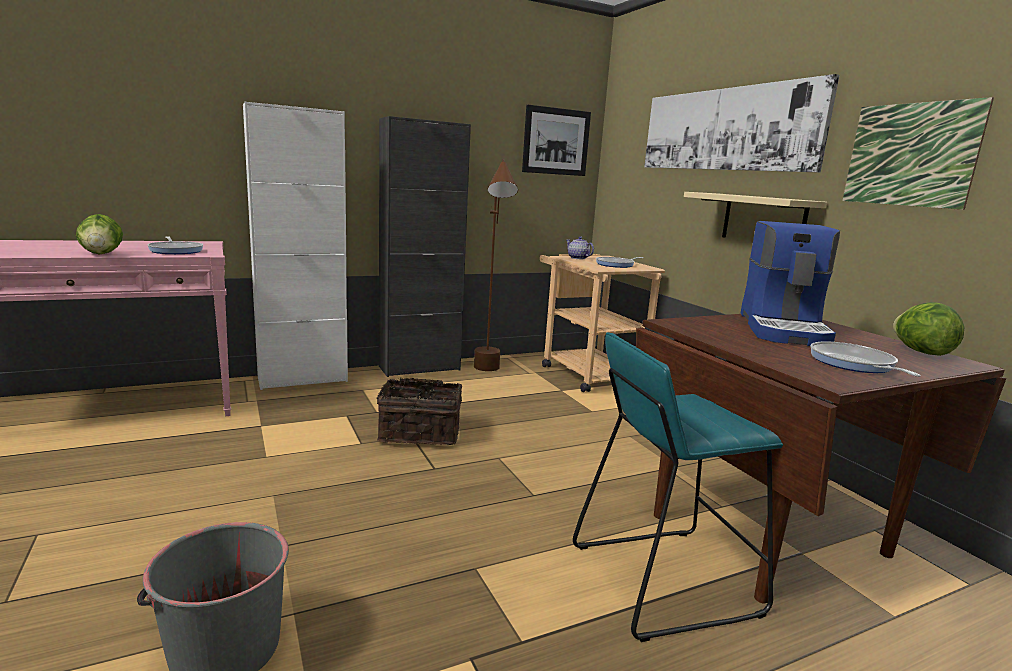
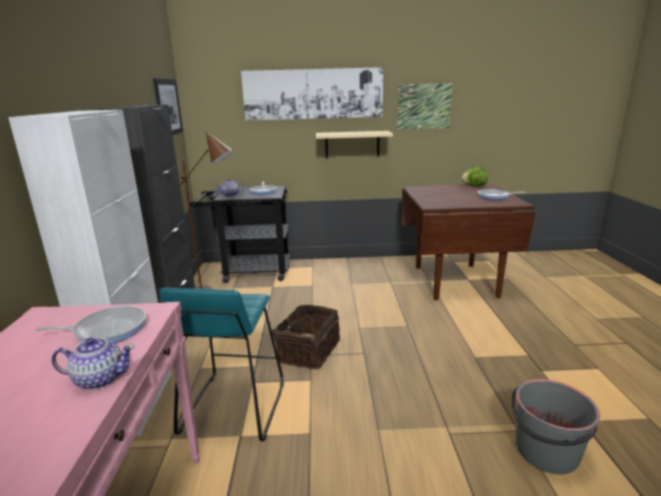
camera: 65 degrees left, 5 degrees up
(102, 254) = (99, 379): lettuce -> teapot
(586, 372) = (250, 271): beige cart -> black cart
(663, 578) = (485, 312): turquoise stool -> turquoise stool (233, 407)
(784, 329) = (442, 193): coffee machine -> none

